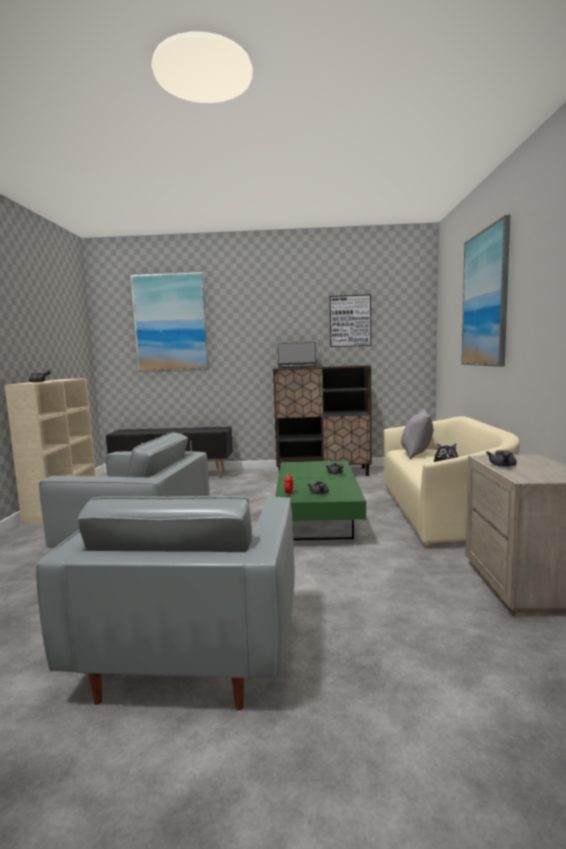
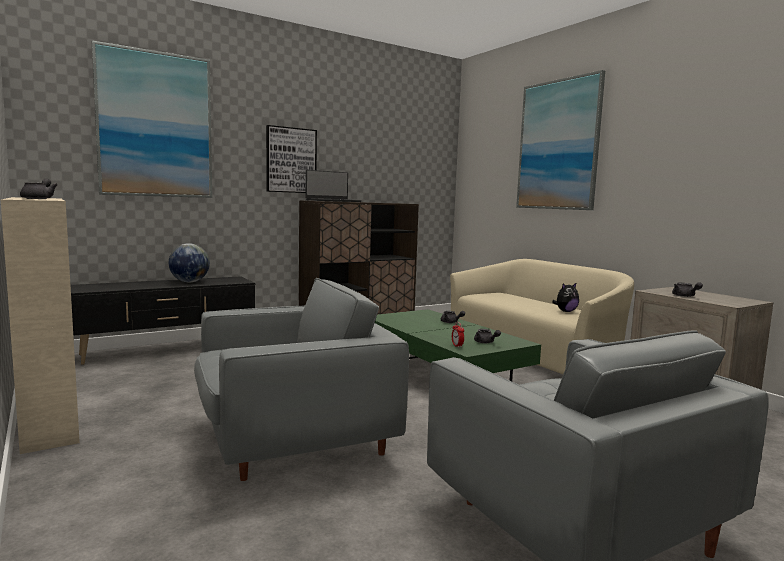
camera: 35 degrees left, 0 degrees up
(188, 429) = (189, 282): none -> globe
(350, 321) = (380, 151): picture -> picture (291, 160)
(416, 454) = (499, 297): grey pillow -> none

